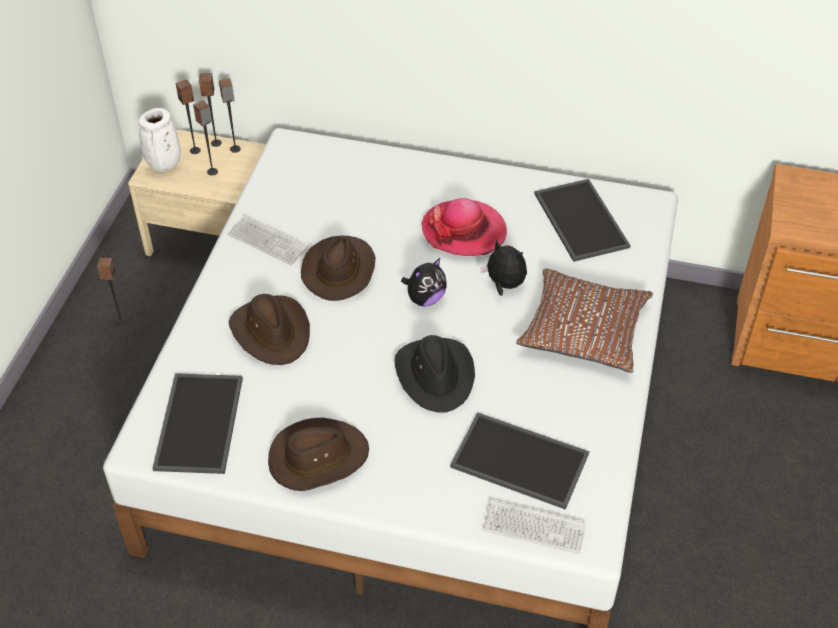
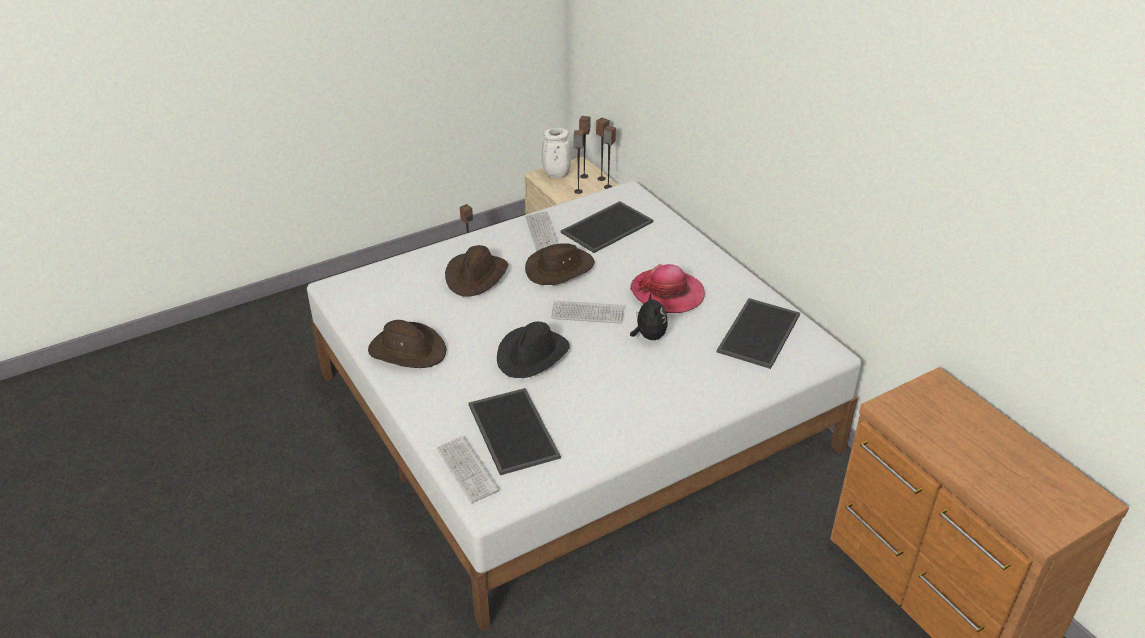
camera: 45 degrees right, 10 degrees down
(197, 422) = (376, 293): tray -> tray (607, 226)
(425, 299) = (587, 313): plush toy -> keyboard
(584, 329) = (664, 392): brown pillow -> none

